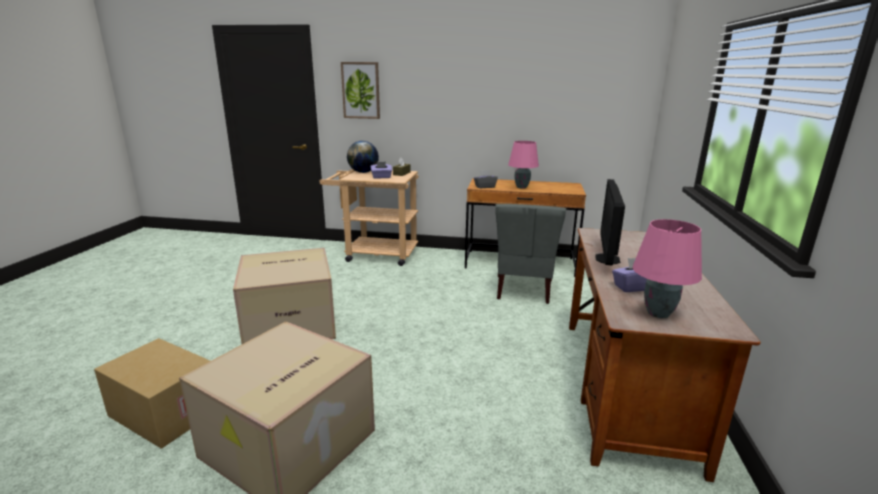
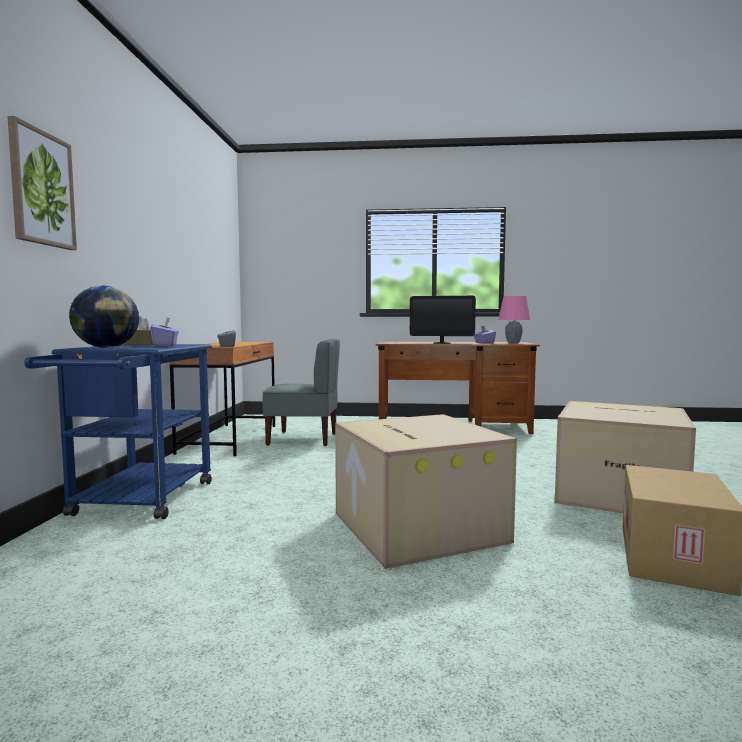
camera: 95 degrees left, 15 degrees down
(375, 254) = (138, 502): beige cart -> blue cart
(521, 187) = (235, 344): pink table lamp -> none

